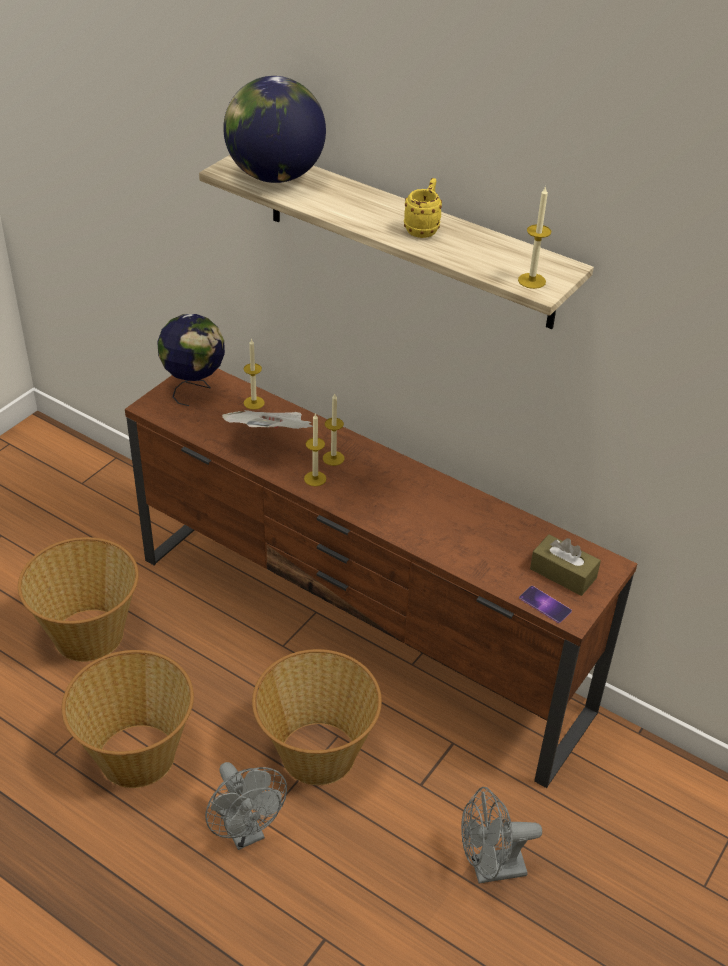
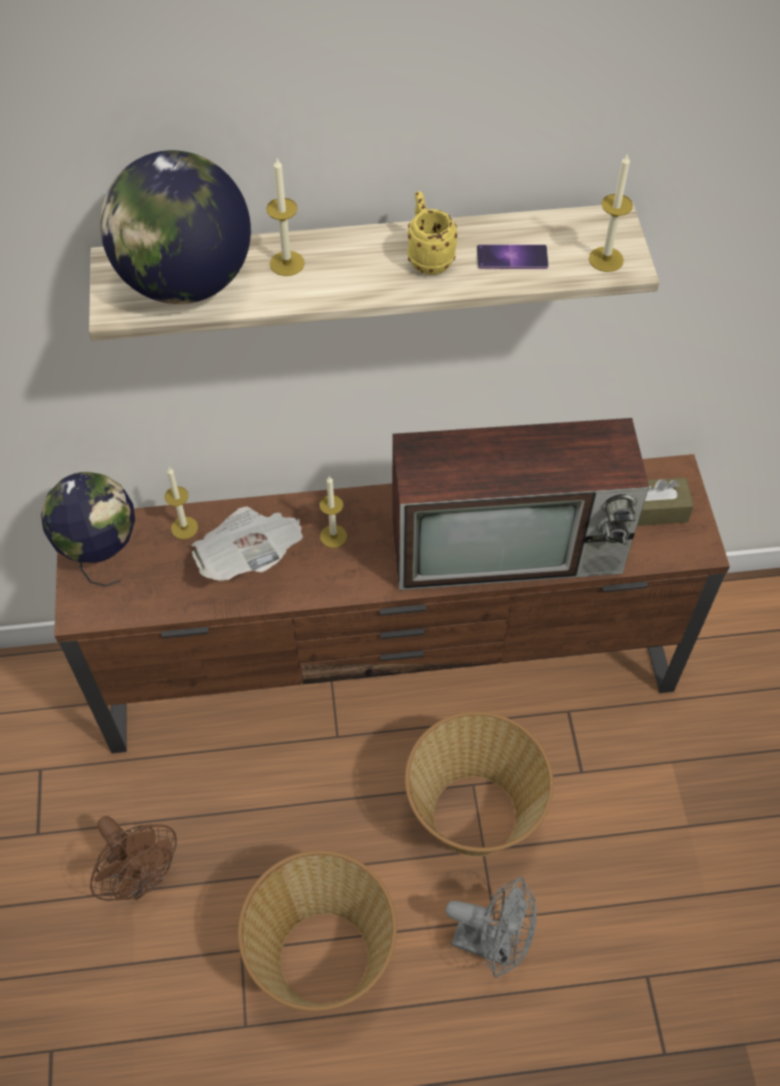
camera: 40 degrees left, 15 degrees up
(89, 634) = (141, 877): basket -> brown fan
(315, 478) = (342, 573): candle -> candle (287, 263)
(437, 531) = (510, 547): none -> television
(490, 869) = (702, 801): grey fan -> none
(545, 604) = (670, 554): phone -> phone (512, 257)

